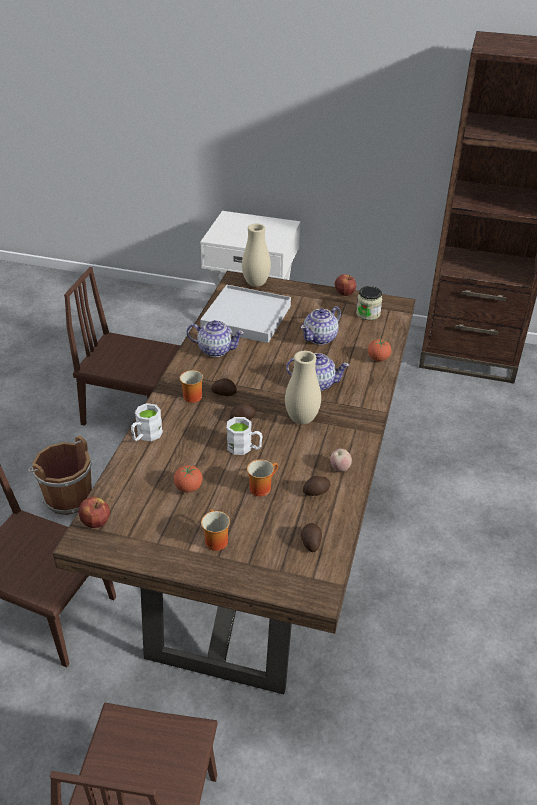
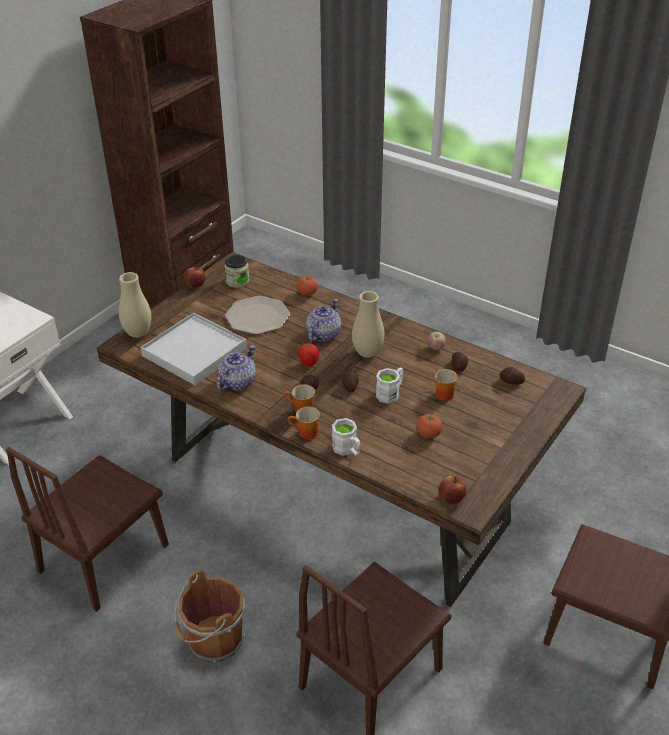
camera: 70 degrees left, 0 degrees up
(214, 540) = (494, 431): mug -> mug (306, 434)
(264, 384) = (309, 364): none -> tomato
(320, 338) = (258, 316): teapot -> plate

